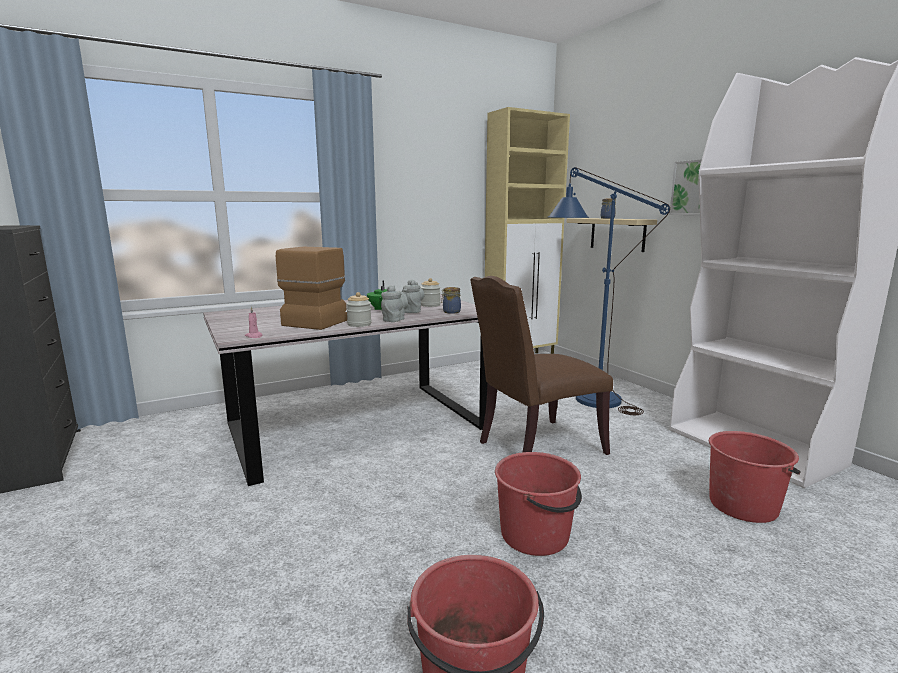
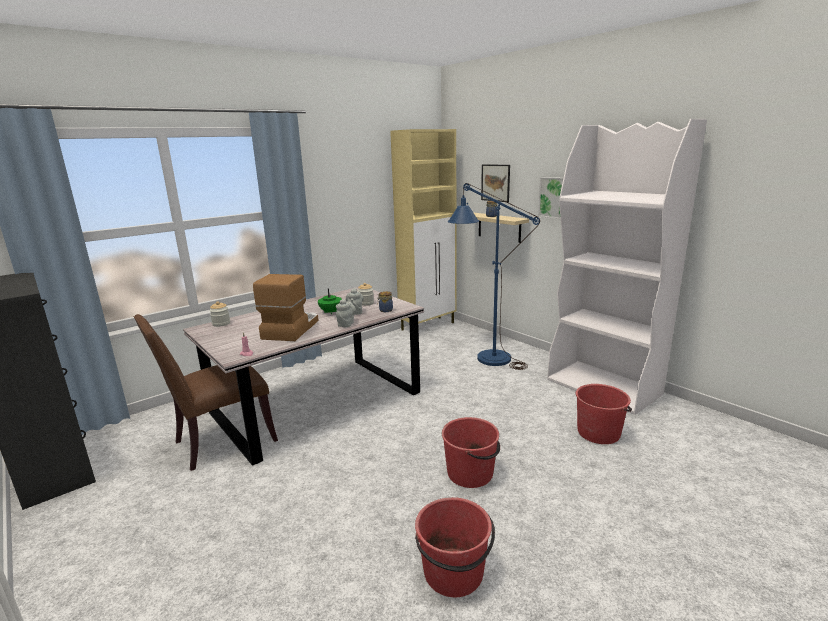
camera: 10 degrees left, 5 degrees up
(359, 324) = (321, 332): jar -> jar (221, 323)
(536, 448) = (457, 406): brown chair -> brown chair (220, 442)
(615, 177) = (495, 183): none -> picture

